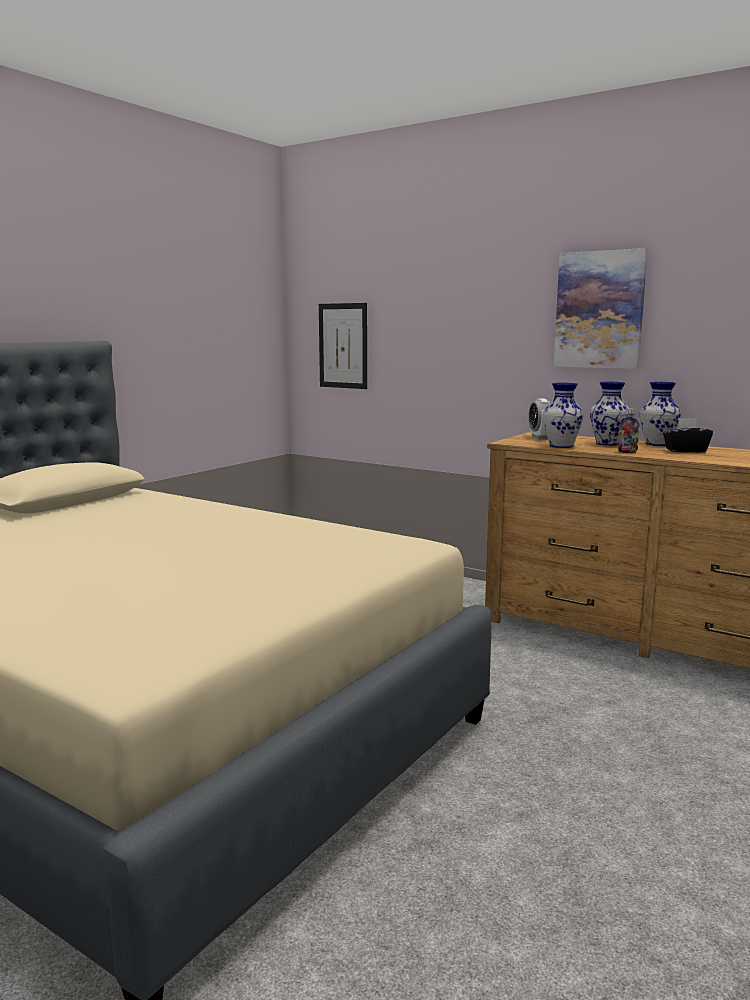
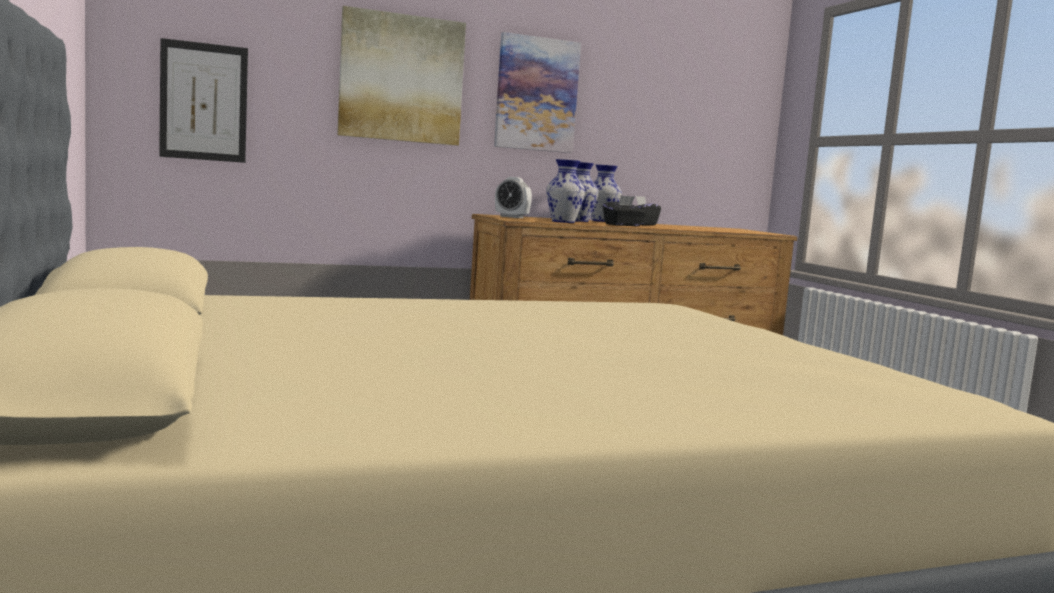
camera: 55 degrees left, 5 degrees down
(473, 311) = (401, 78): none -> picture
(627, 452) = (623, 225): bottle -> black tissue box

